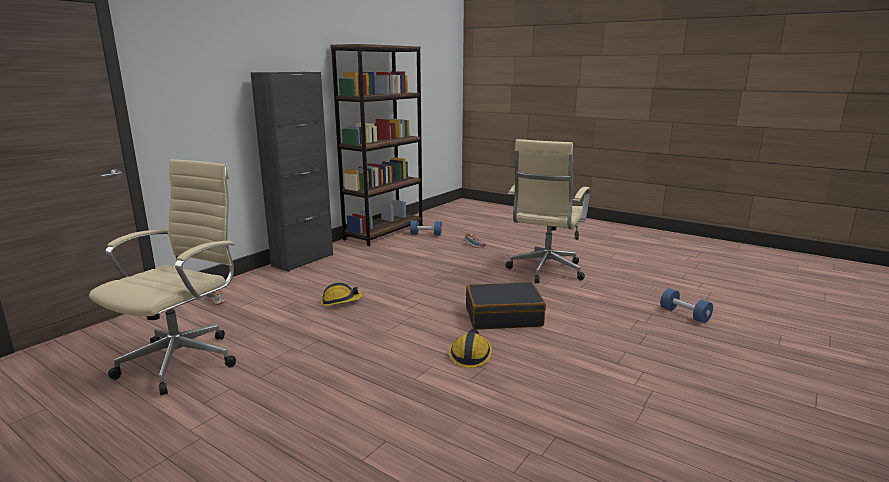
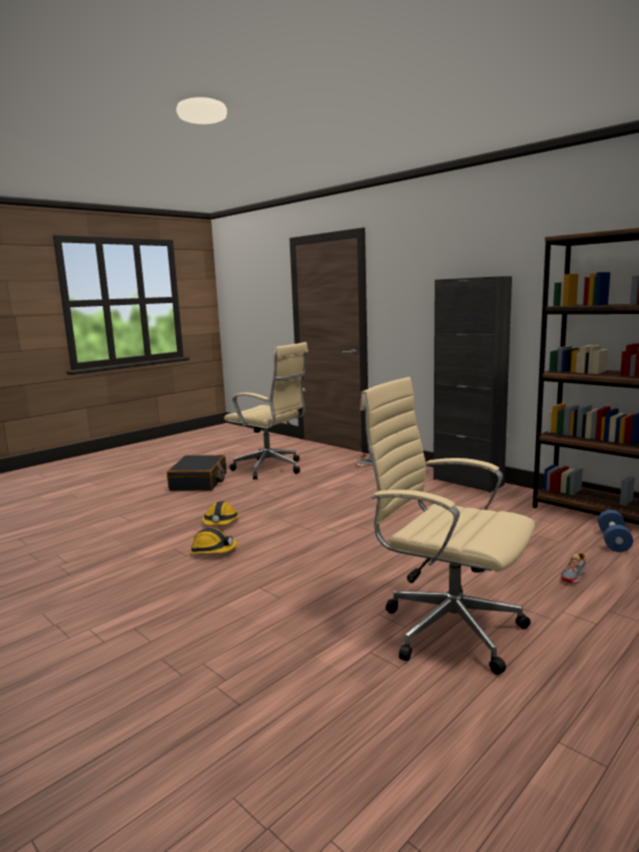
camera: 100 degrees right, 5 degrees down
(341, 301) = (353, 501): hard hat -> hard hat (221, 523)
(503, 316) = (287, 574): black suitcase -> black suitcase (199, 482)
(684, 314) = (215, 747): blue dumbbell -> none

